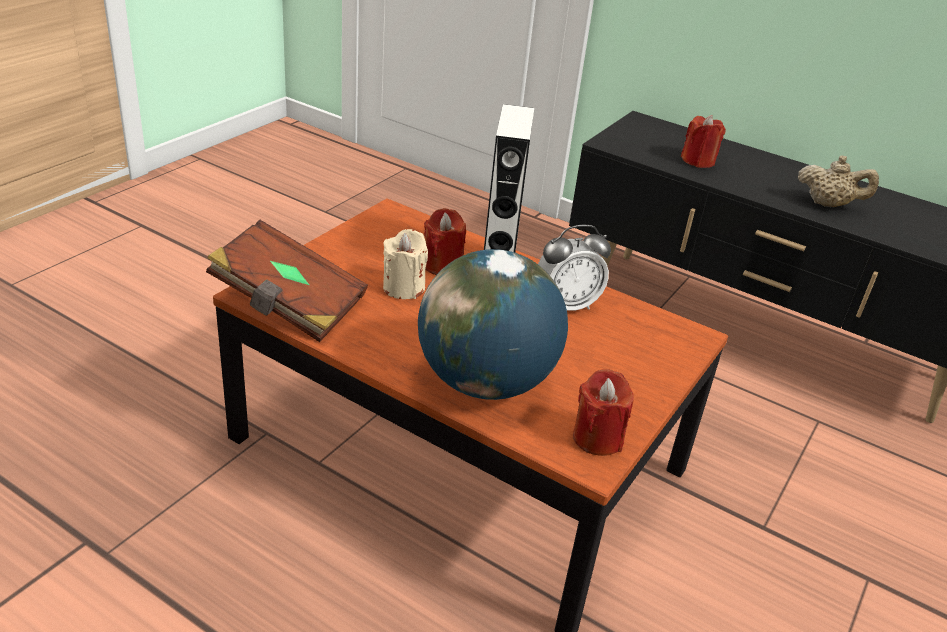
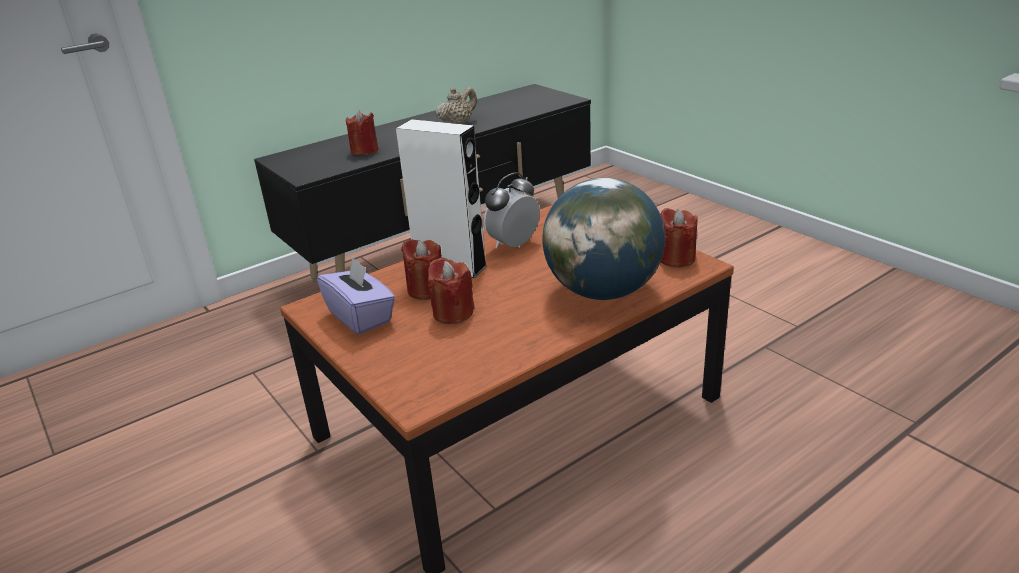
camera: 65 degrees left, 5 degrees down
(288, 304) = (449, 380): brown book -> none
(381, 239) = (361, 317): none -> purple tissue box
(404, 288) = (453, 313): beige candle -> red candle
(566, 305) = (513, 245): alarm clock -> alarm clock turned 135 degrees counterclockwise

